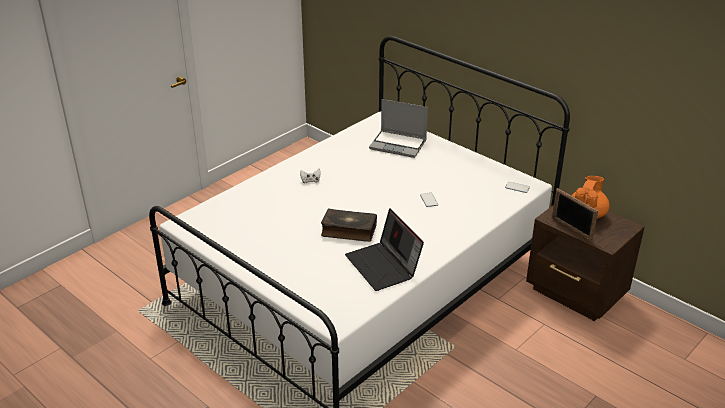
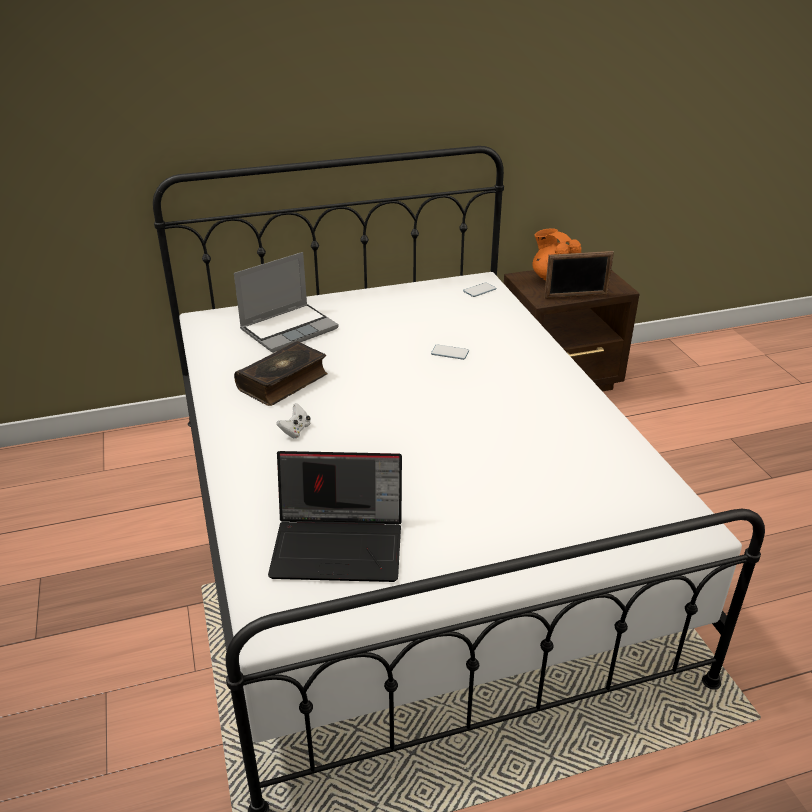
camera: 60 degrees left, 0 degrees up
(348, 230) = (466, 439): book -> book (283, 382)
(384, 266) = (579, 438): laptop -> laptop (340, 544)

